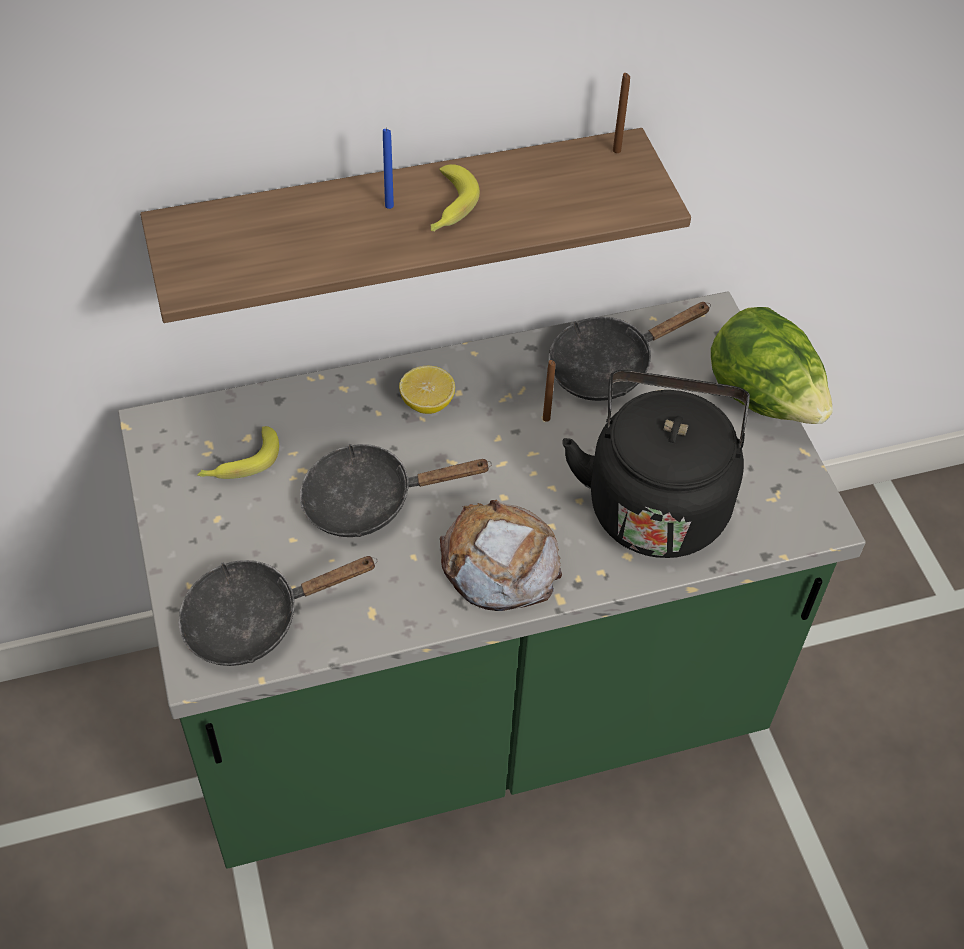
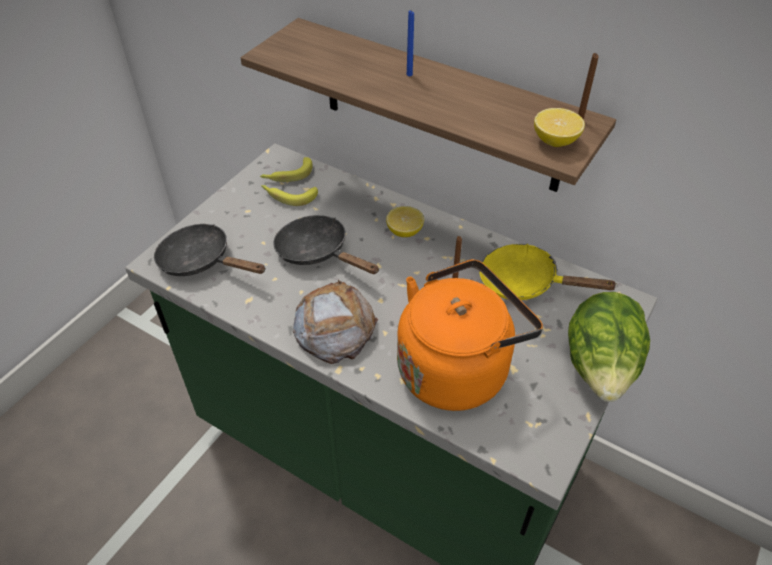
camera: 50 degrees right, 5 degrees down
(448, 208) = (437, 92): banana -> banana (287, 175)
(609, 366) = (525, 283): black frying pan -> yellow frying pan
(628, 190) = (555, 141): none -> lemon
(656, 501) = (457, 367): black kettle -> orange kettle

